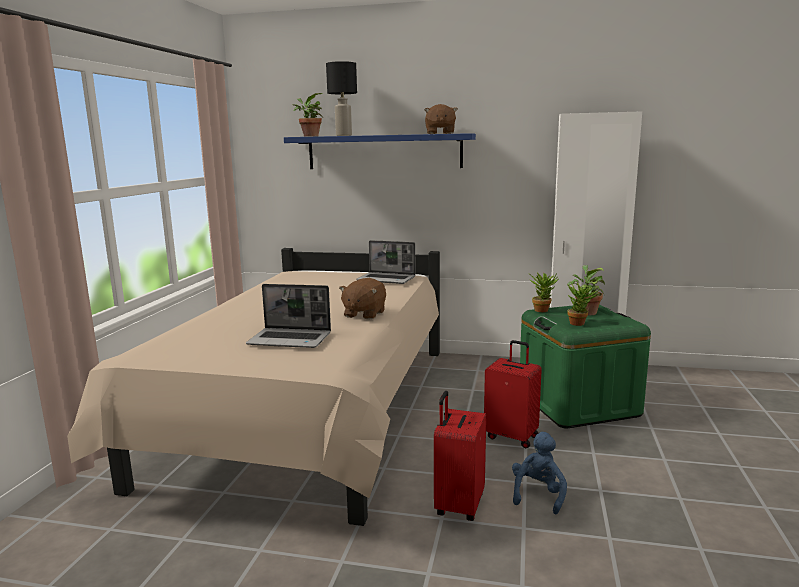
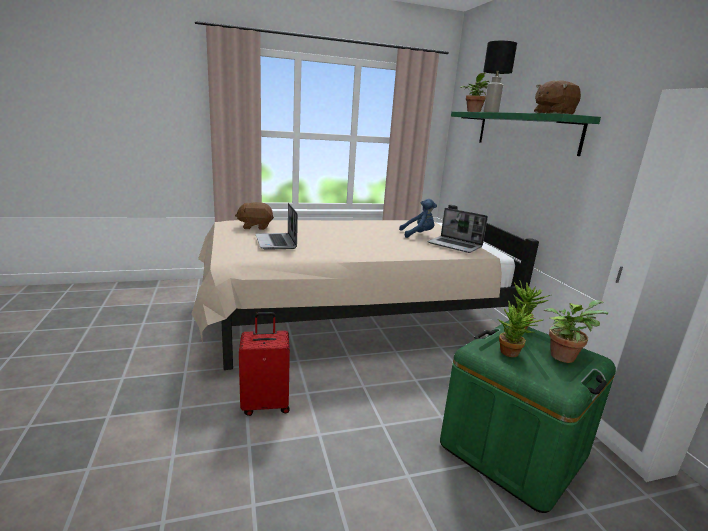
camera: 60 degrees right, 5 degrees up
(364, 314) = (352, 251): brown plush toy -> brown plush toy (255, 227)
(384, 152) = (525, 131): blue shelf -> green shelf
(387, 279) = (455, 245): laptop -> laptop turned 45 degrees counterclockwise
(512, 436) = (395, 413): red suitcase -> none
(538, 494) = (303, 446): blue plush toy -> blue plush toy (418, 235)

